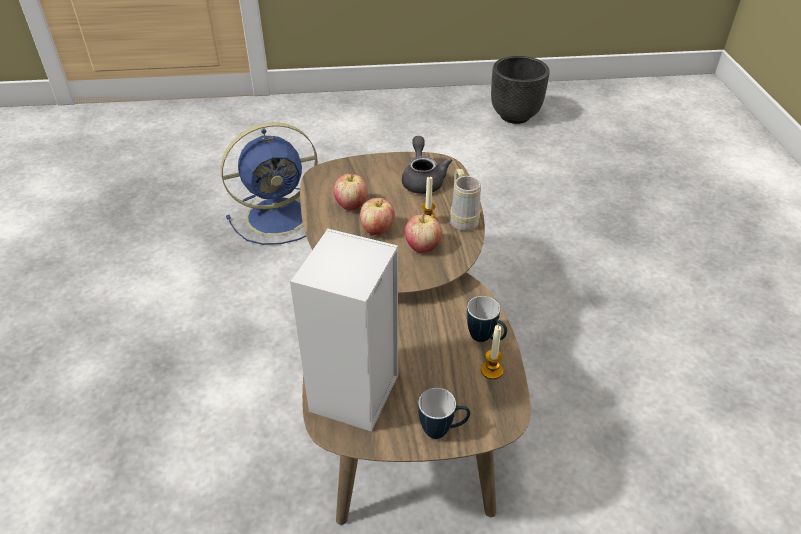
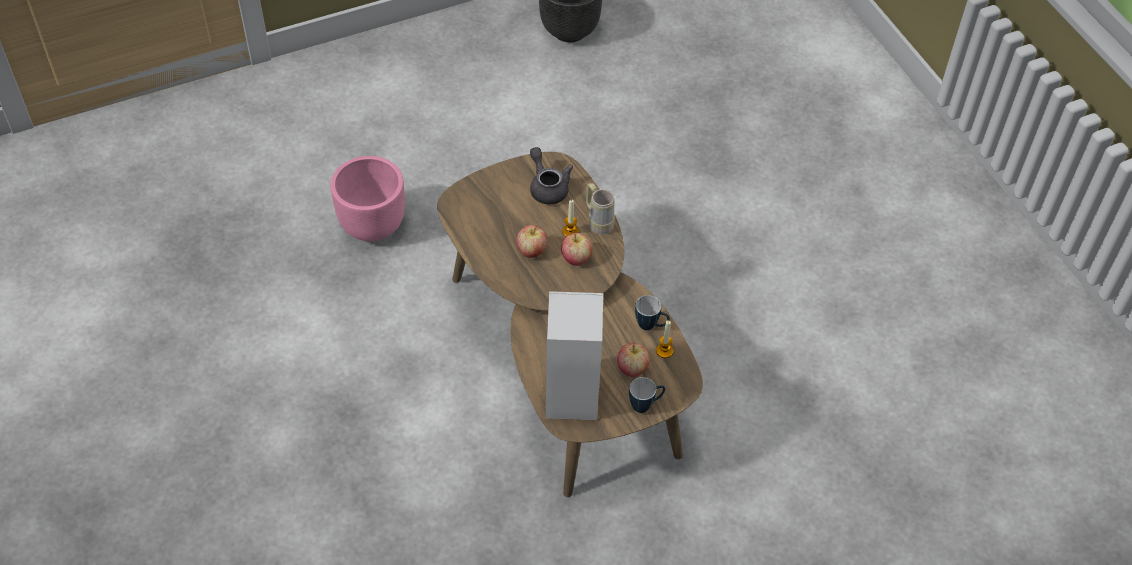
camera: 20 degrees left, 10 degrees up
(280, 215) = (372, 226): blue fan -> pink planter
(351, 205) = (497, 230): apple -> apple (632, 369)

